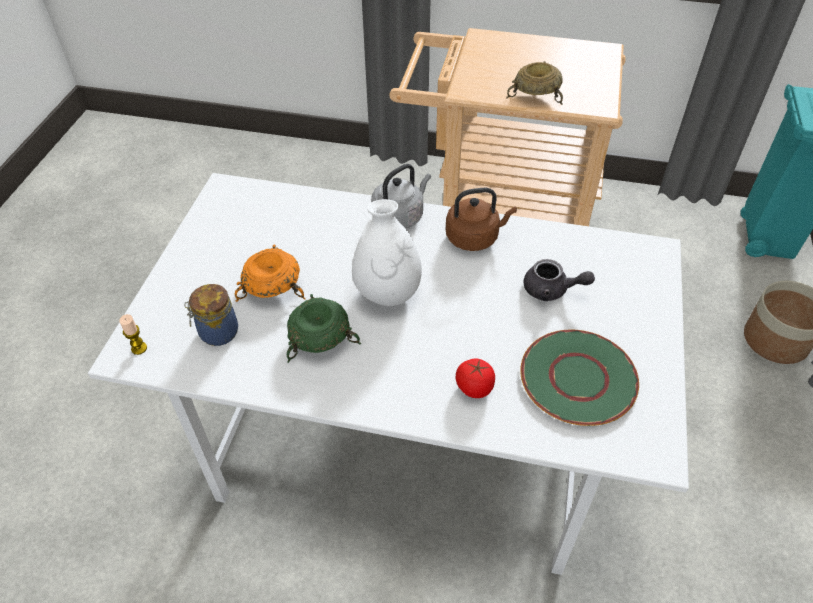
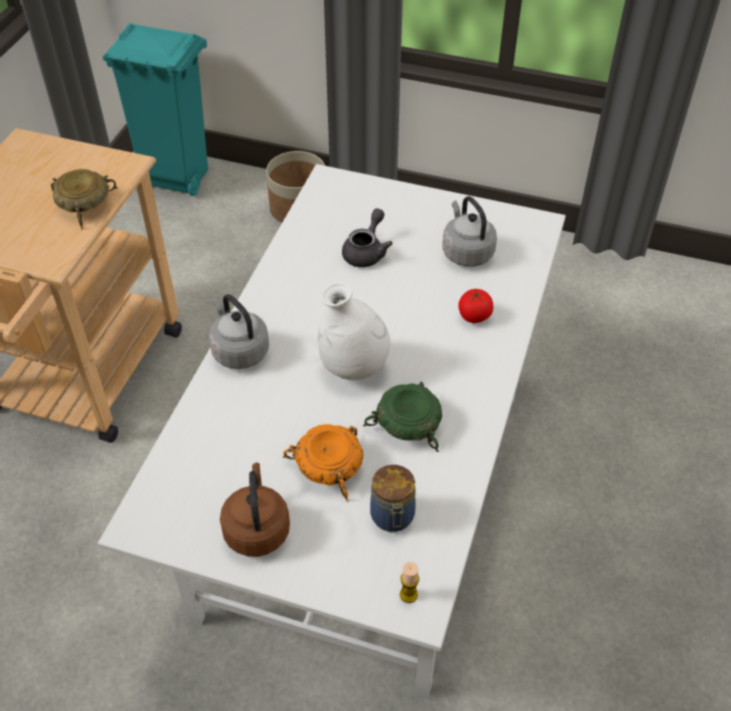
camera: 85 degrees left, 0 degrees up
(474, 237) = (286, 294): brown kettle -> brown kettle (257, 529)
(578, 377) = (466, 252): green plate -> grey kettle

